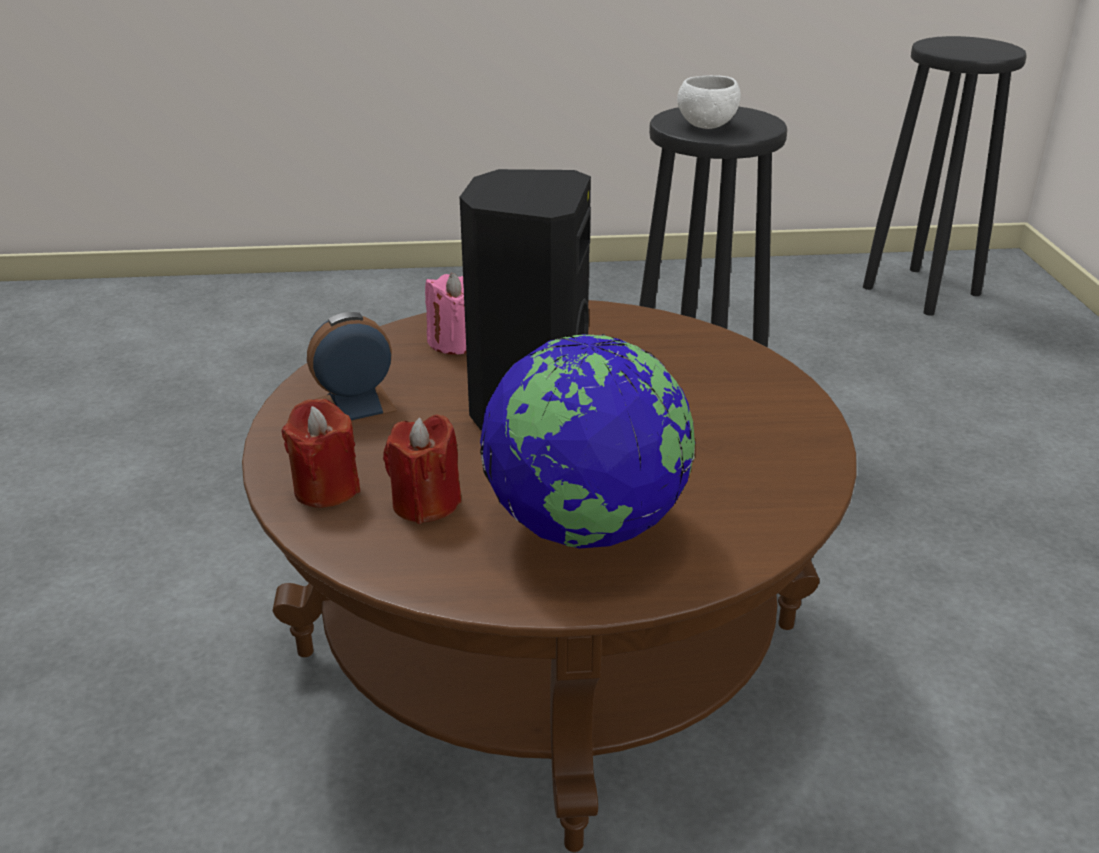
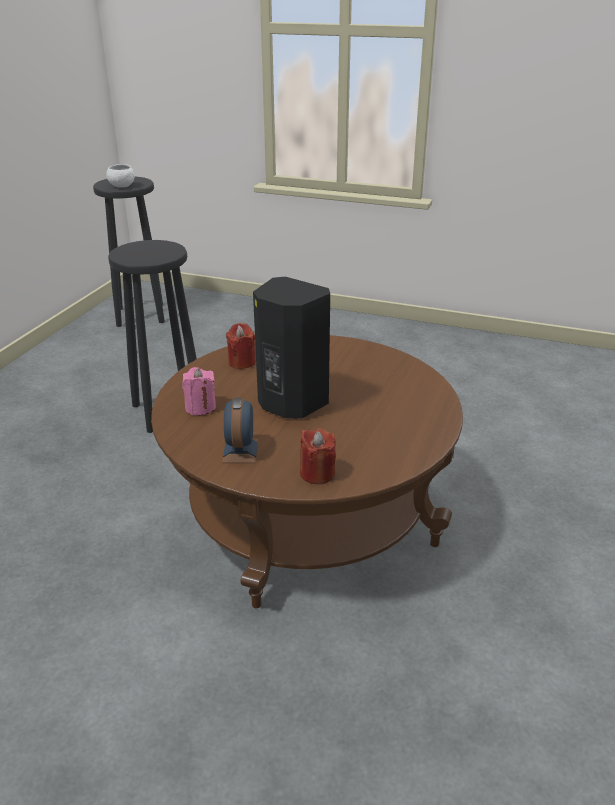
camera: 65 degrees left, 0 degrees up
(425, 503) = (350, 448): red candle -> red candle (242, 362)
(586, 527) = (395, 412): globe -> none
(706, 126) = (150, 255): white bowl -> white bowl (122, 186)

